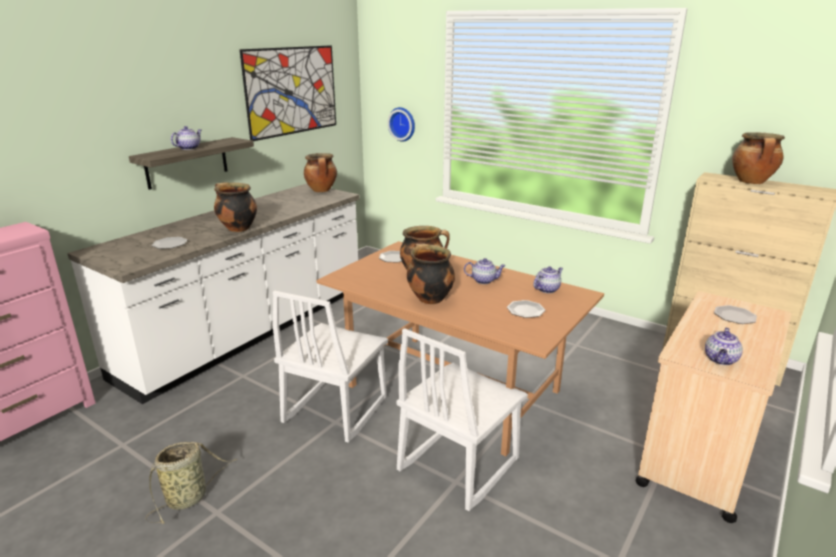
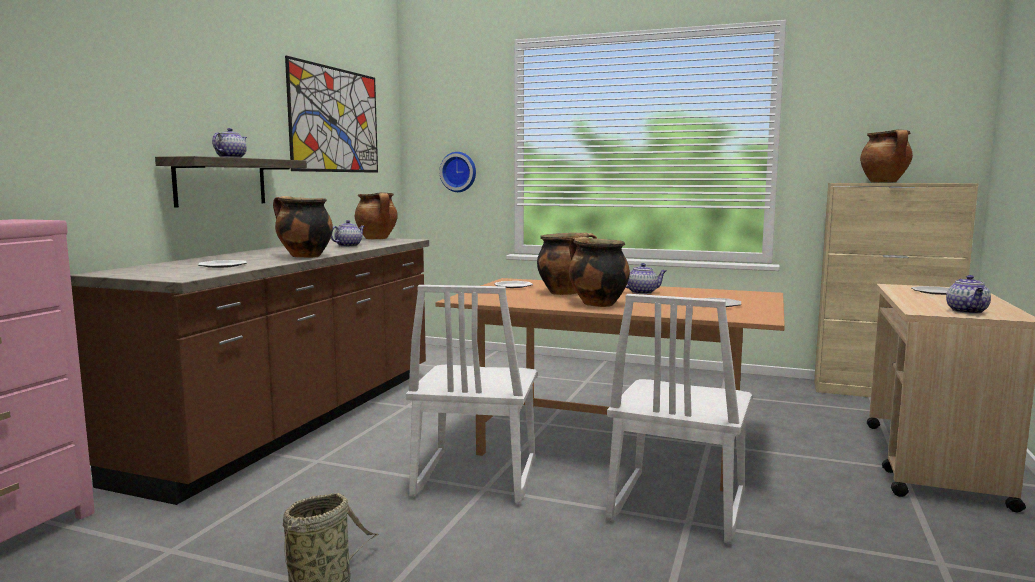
camera: 15 degrees left, 15 degrees down
(250, 332) = (298, 420): white counter -> brown counter
(547, 289) = (720, 293): teapot -> teapot (348, 246)

